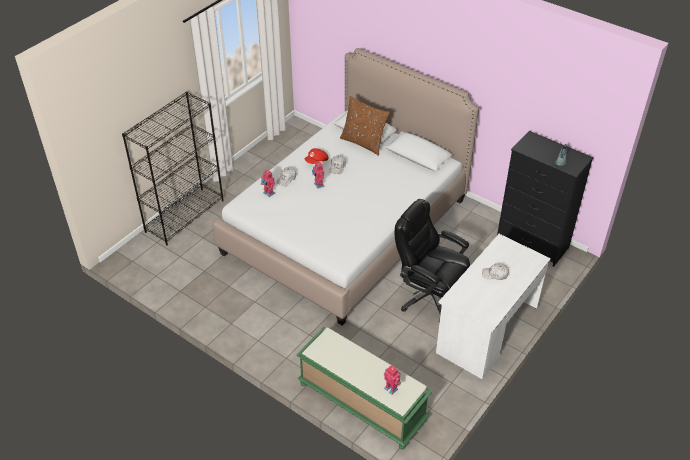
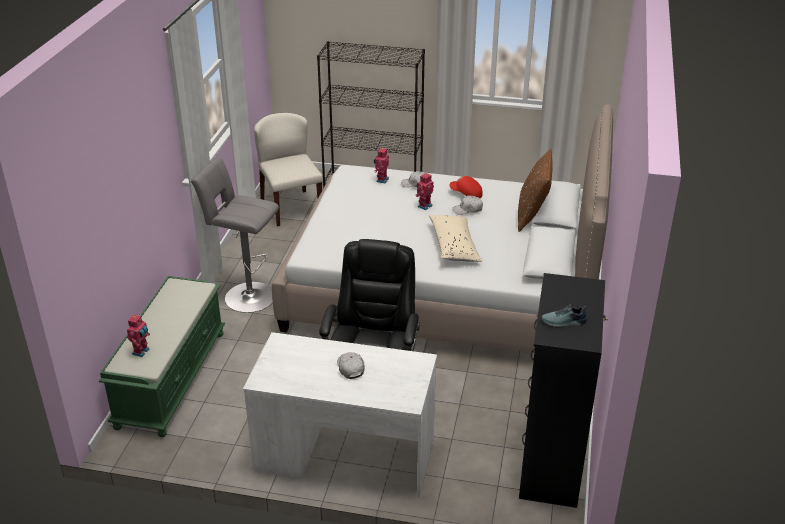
camera: 65 degrees right, 10 degrees down
(179, 272) = (291, 208): none -> beige chair
(285, 333) = (246, 296): none -> grey stool
(376, 188) = (454, 246): none -> beige pillow

